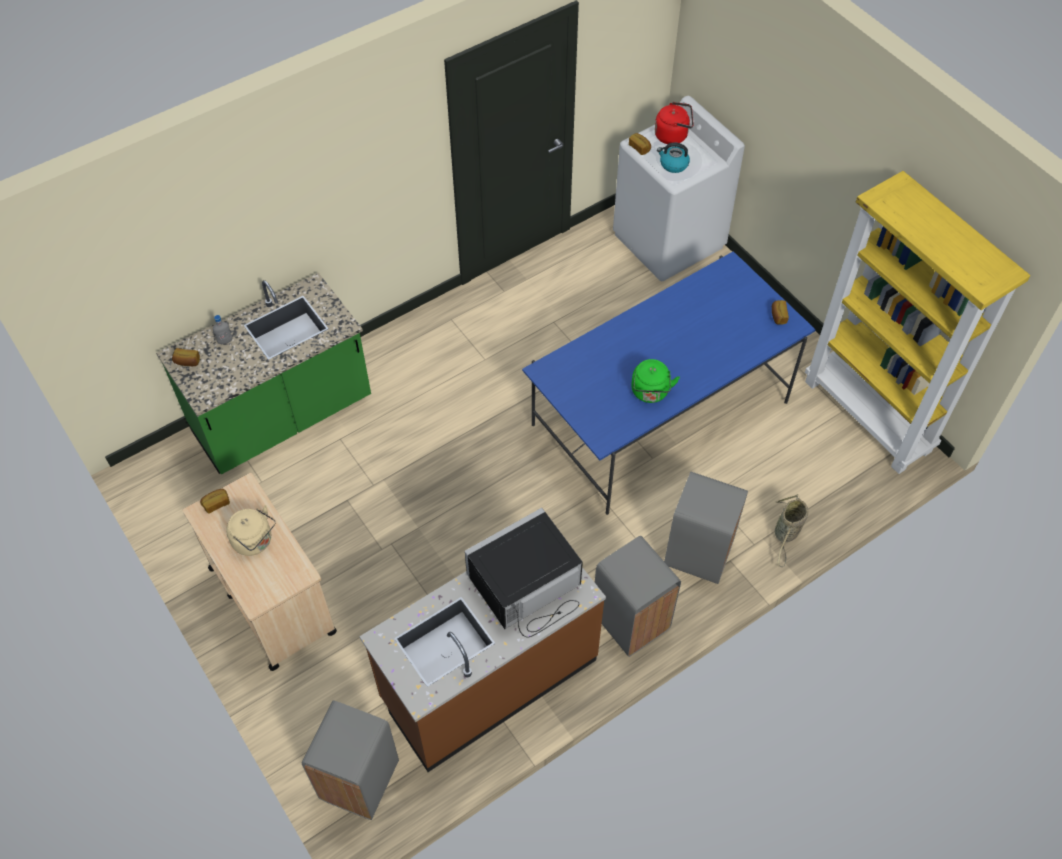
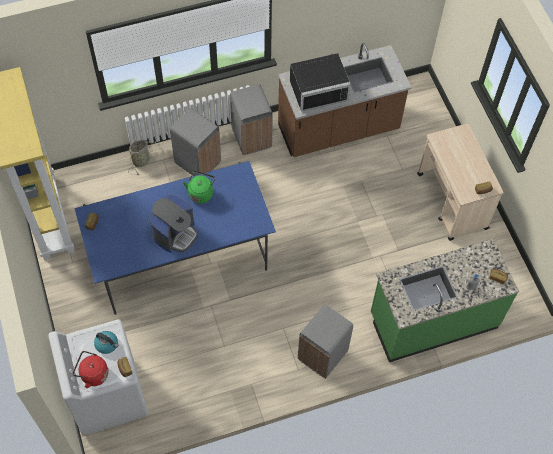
camera: 165 degrees left, 5 degrees up
(255, 541) = (461, 163): beige kettle -> none
(358, 780) = (417, 102): grey trash can -> grey trash can (323, 355)
(659, 330) = (175, 234): none -> coffee machine

